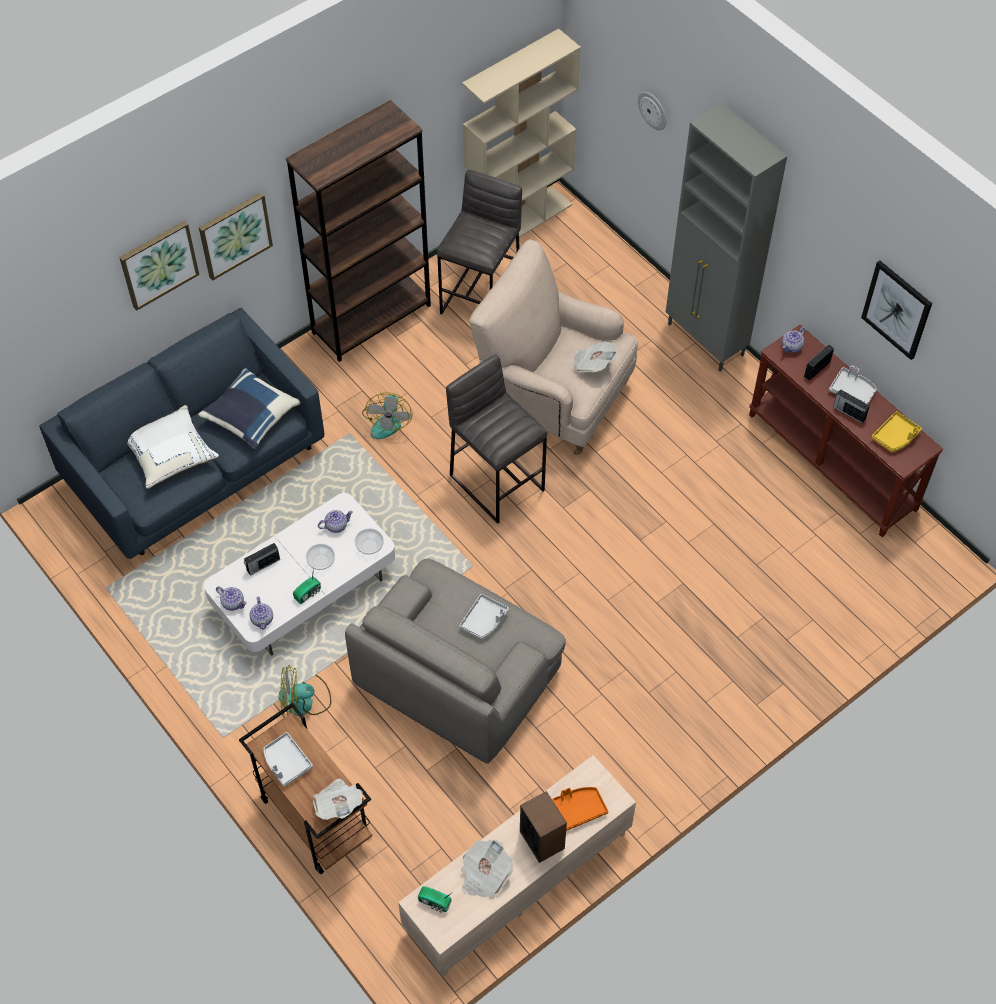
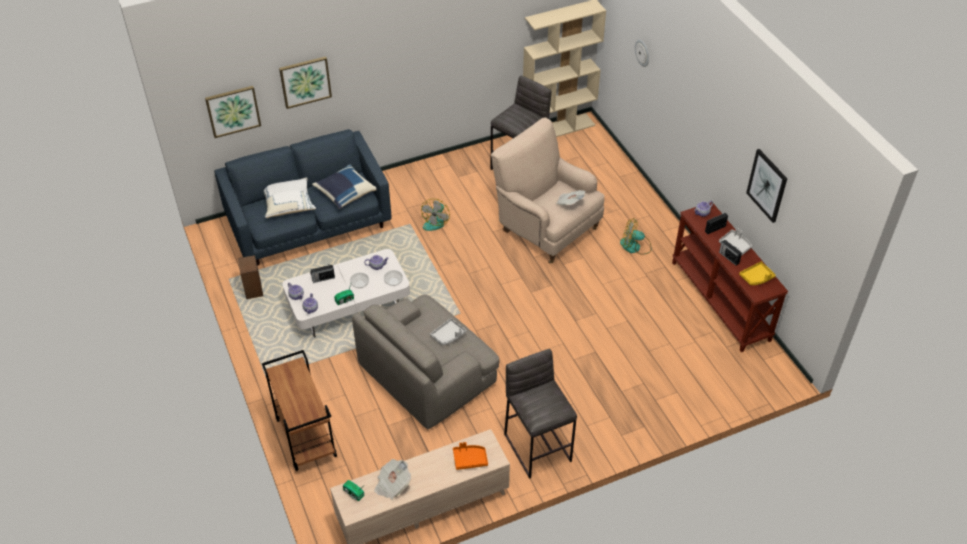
camera: 15 degrees right, 10 degrees down
(235, 235) = (359, 77): picture -> picture (233, 111)
(286, 762) = (287, 384): grey tray -> none
(304, 700) = (325, 368): fan -> fan (635, 246)
(338, 804) = (310, 416): newspaper -> none
(371, 319) = (447, 164): brown bookcase -> none
(497, 481) = (493, 268): grey stool -> grey stool (538, 446)
(542, 839) = (438, 472): speaker -> speaker (253, 290)
(706, 340) = (657, 215): grey cabinet -> none

